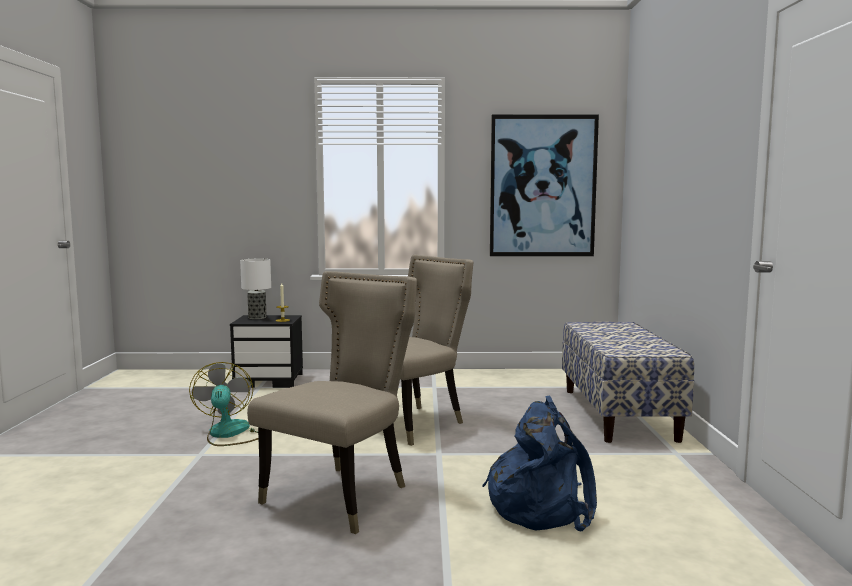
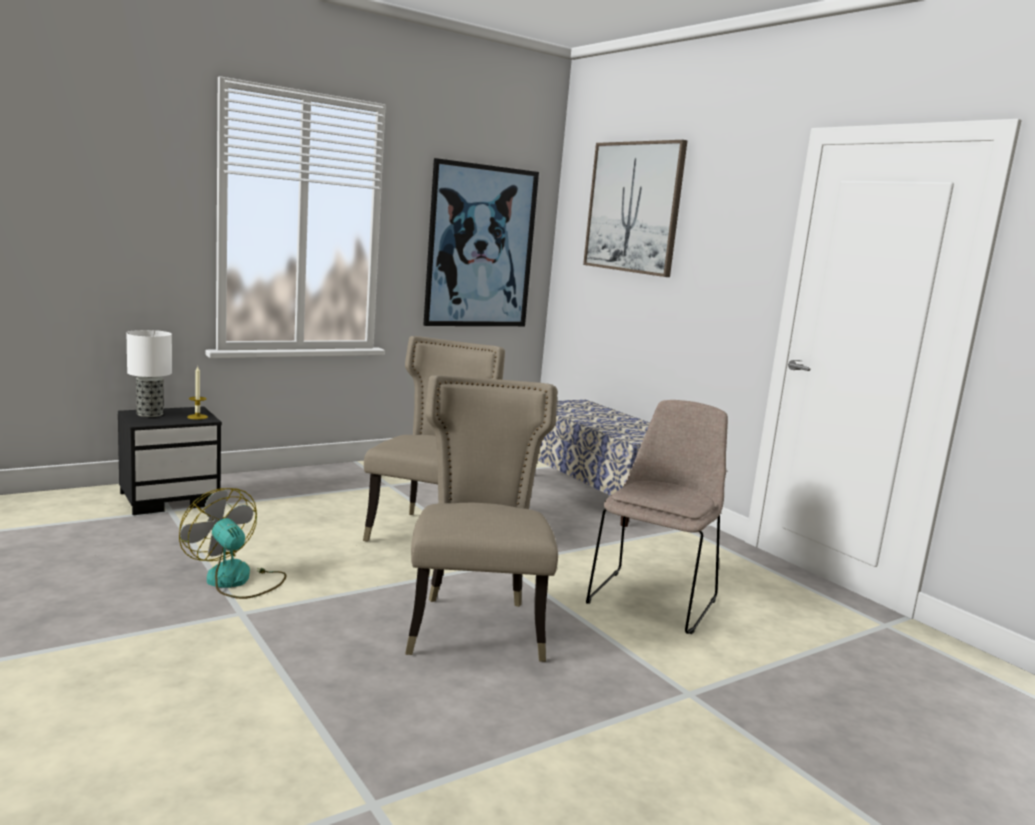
camera: 35 degrees left, 5 degrees up
(541, 507) = (653, 599): blue backpack -> beige chair
(662, 129) = (633, 207): none -> picture

